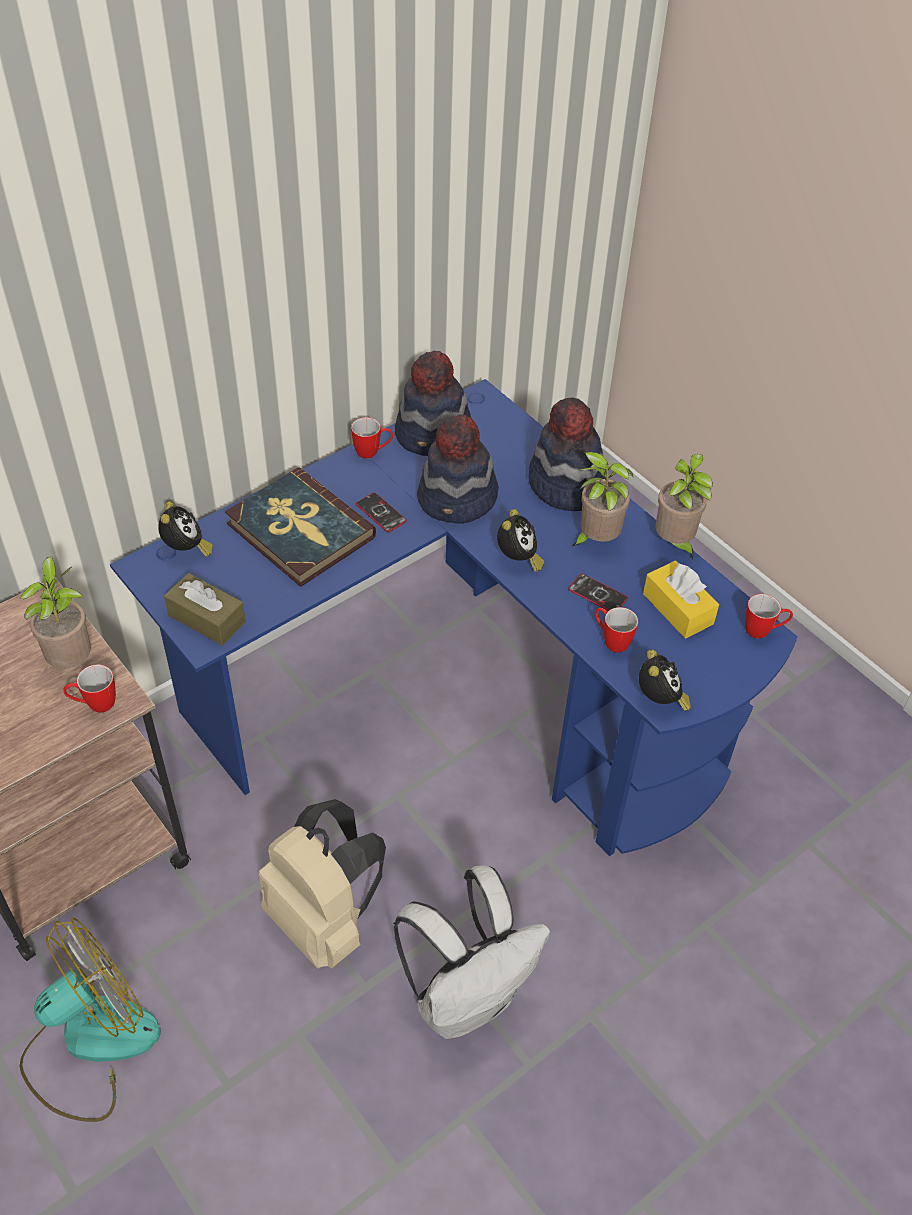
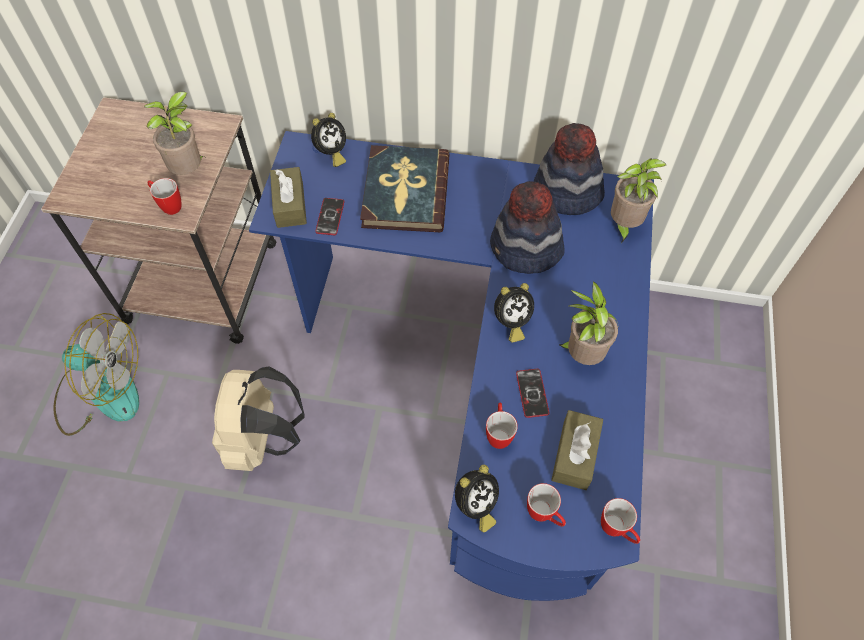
camera: 50 degrees right, 10 degrees up
(372, 452) = (512, 175): mug -> mug (544, 515)
(381, 513) = (466, 219): phone -> phone (330, 217)
(467, 997) = (277, 558): white backpack -> none
(565, 485) = (611, 298): hat -> none
(674, 543) = (636, 406): potted plant -> potted plant (623, 225)
(678, 609) = (575, 455): yellow tissue box -> brown tissue box

